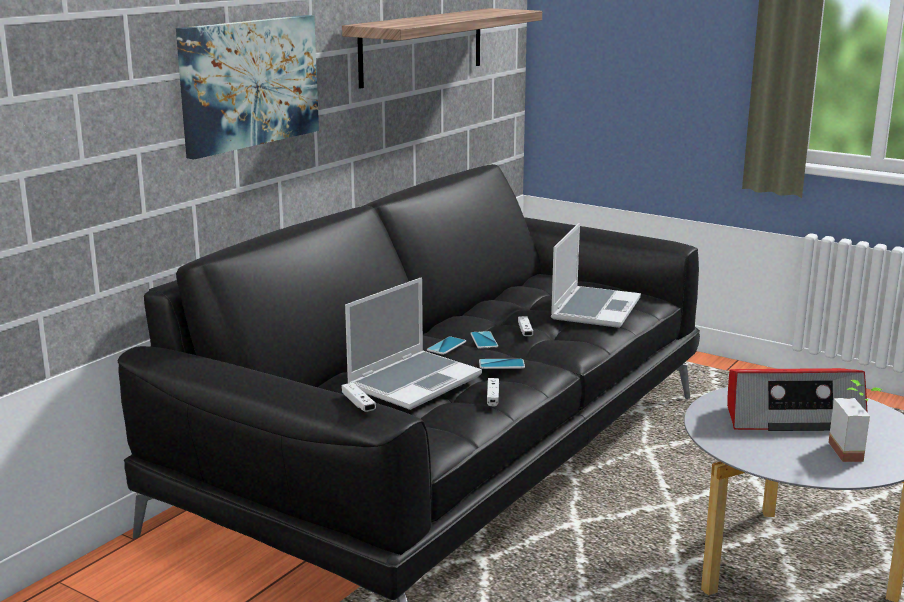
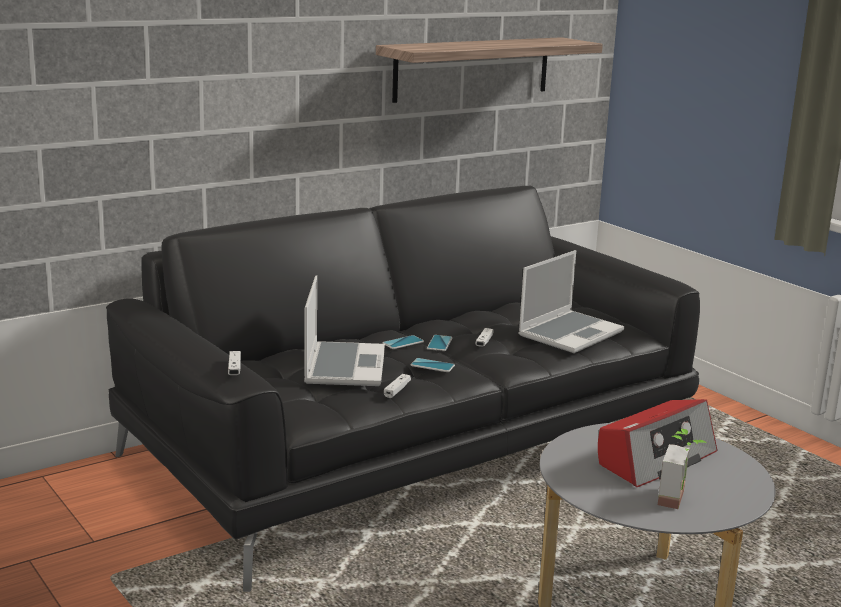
camera: 20 degrees right, 0 degrees up
(249, 83) = (268, 89): picture -> none
(414, 381) = (343, 366): laptop -> laptop turned 60 degrees counterclockwise
(791, 416) = (655, 458): radio -> radio turned 60 degrees counterclockwise

